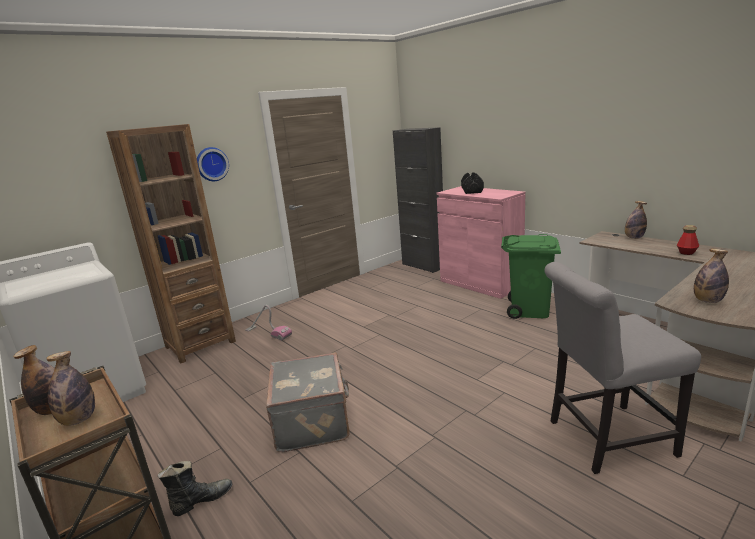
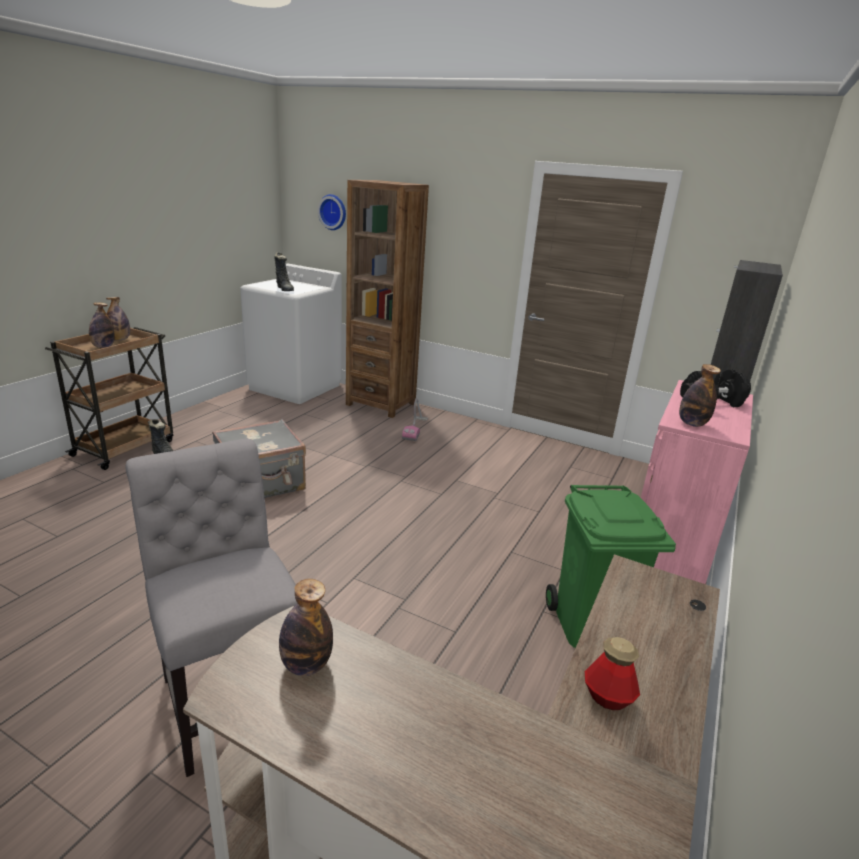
camera: 65 degrees right, 5 degrees up
(70, 278) = (285, 289): none -> black boot
(211, 164) = (456, 235): wall clock -> wall clock (333, 212)
(634, 238) = (691, 630): bottle -> bottle (692, 424)

